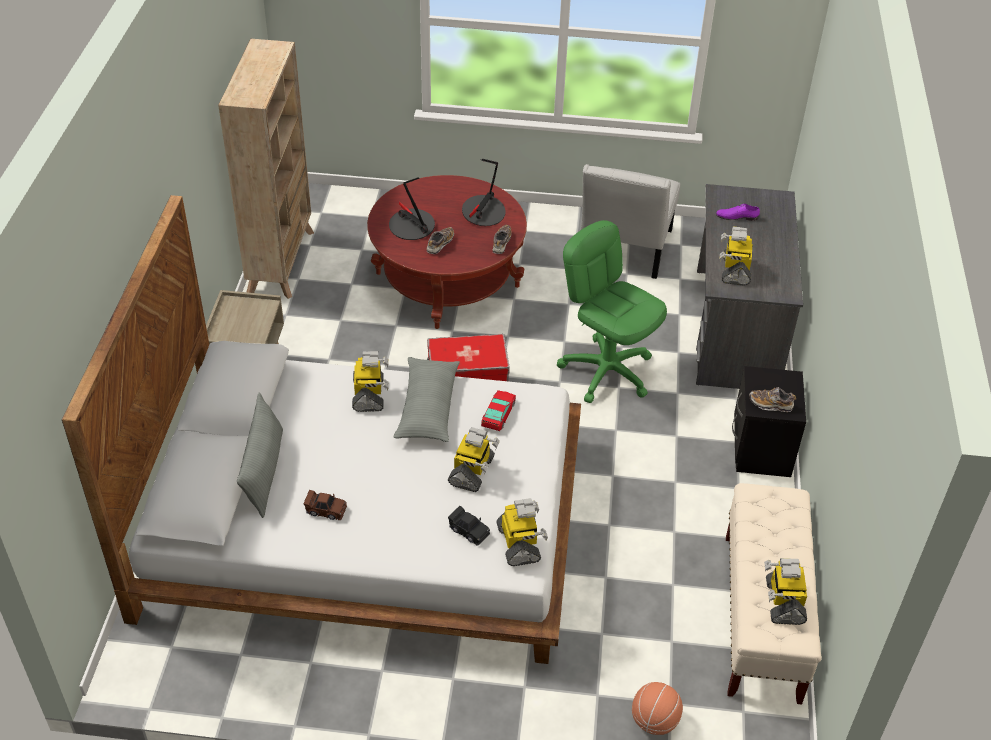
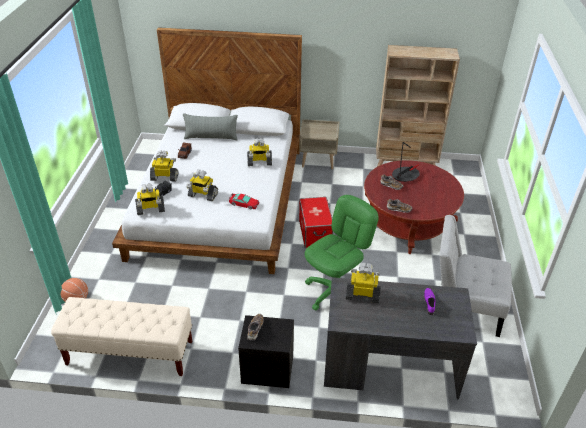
camera: 90 degrees right, 5 degrees down
(427, 407) = (250, 181): grey pillow -> none
(483, 212) = (427, 202): table lamp -> none
(783, 601) = (91, 316): toy robot -> toy robot (165, 177)

